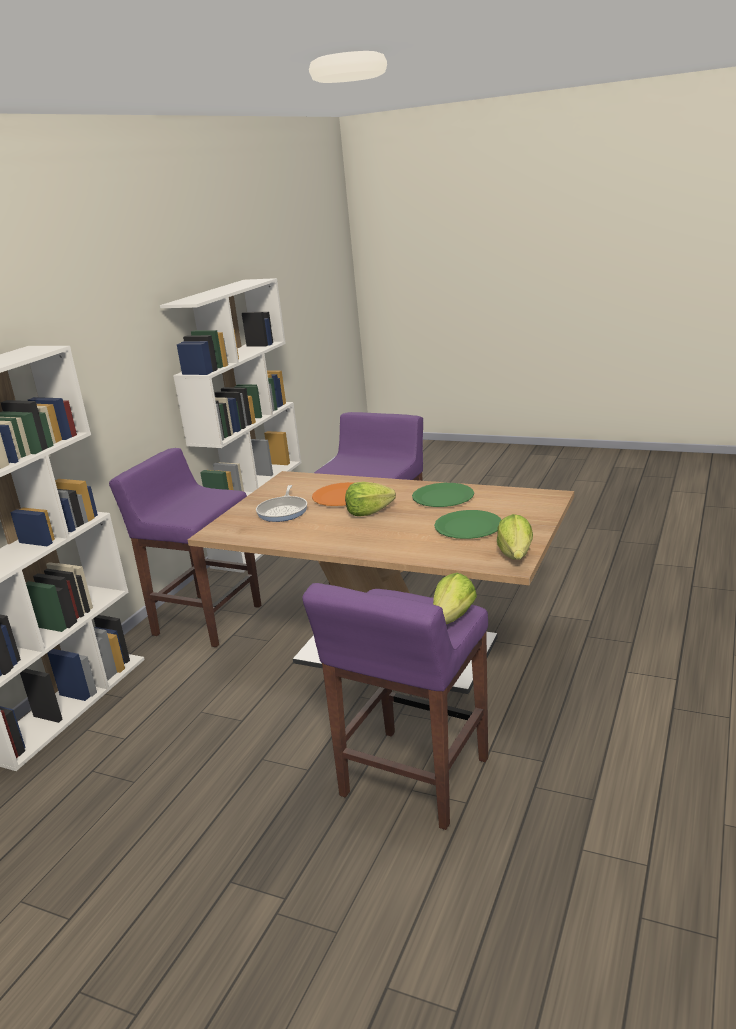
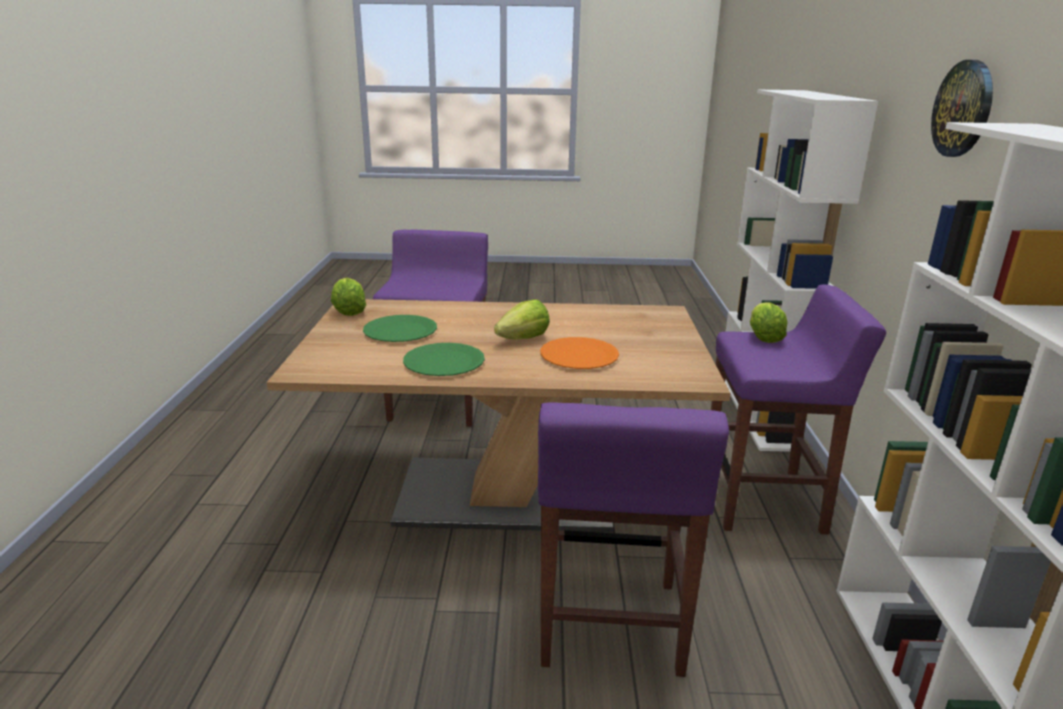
camera: 155 degrees right, 0 degrees up
(108, 318) = (963, 109): none -> wall clock
(283, 511) = (628, 335): frying pan -> none
(452, 618) = (396, 286): lettuce -> lettuce (763, 337)

